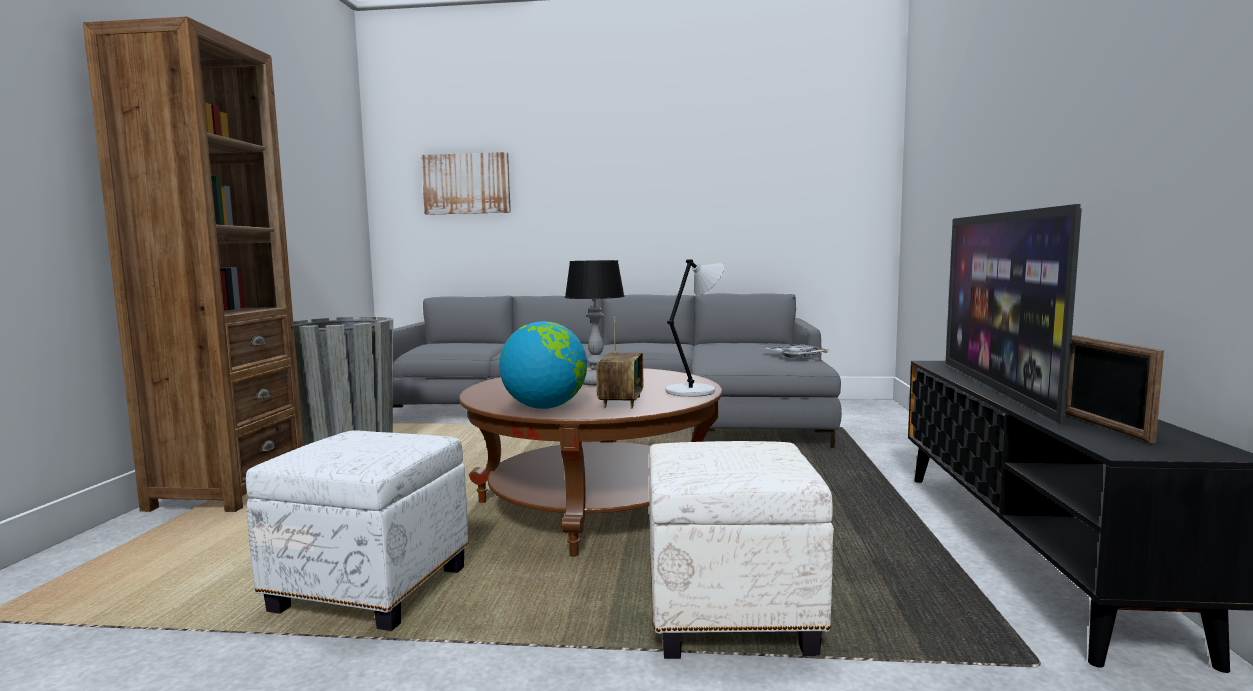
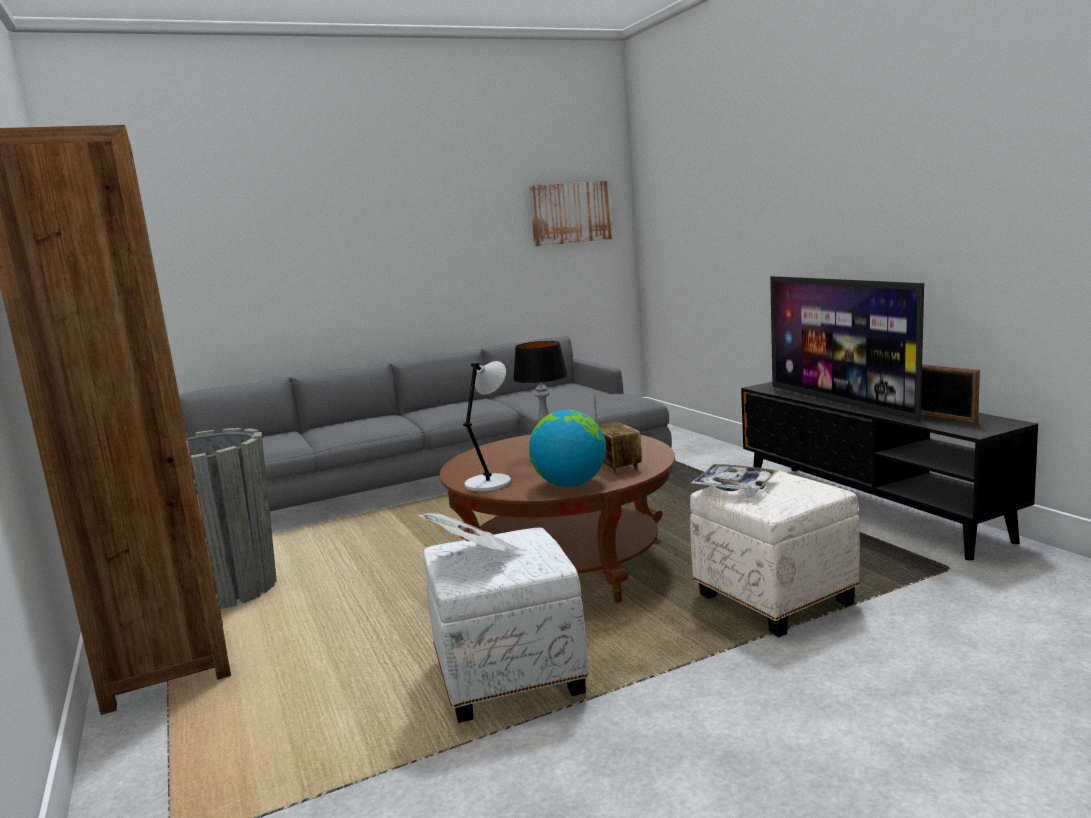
camera: 30 degrees left, 5 degrees up
(338, 444) = (475, 557): none -> newspaper
(466, 184) = (205, 252): picture -> picture (571, 213)
(693, 391) = (642, 445): grey table lamp -> grey table lamp (490, 483)
(796, 356) = (619, 396): tray -> tray (735, 486)

